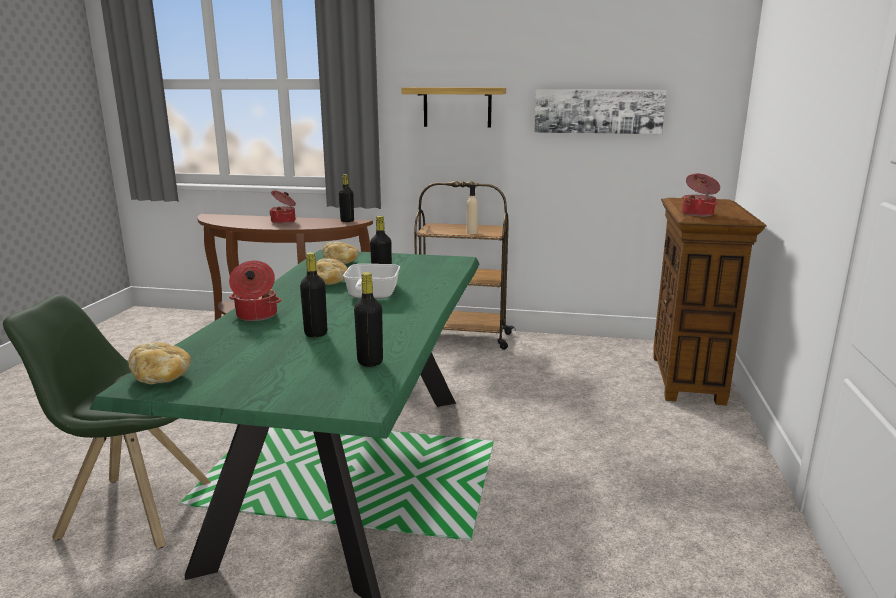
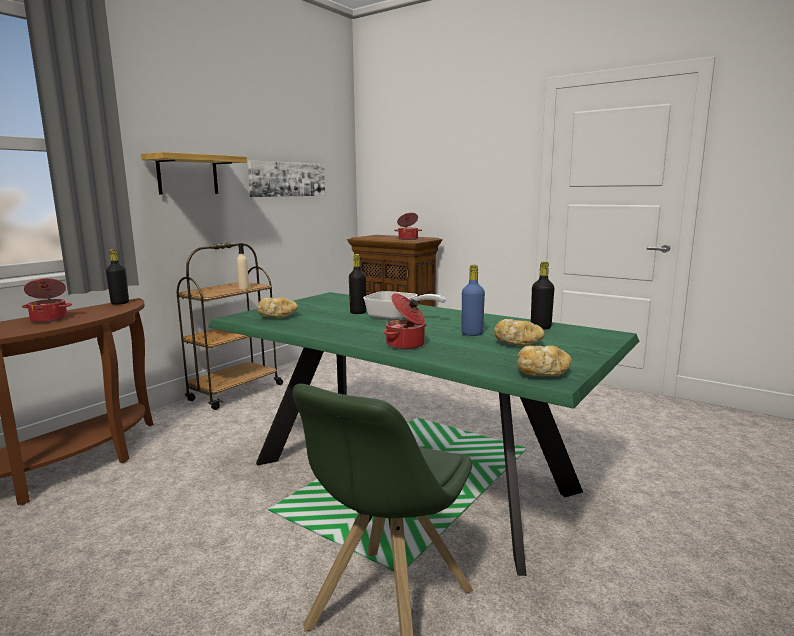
camera: 65 degrees left, 5 degrees down
(316, 333) = (472, 334): black bottle -> blue bottle
(330, 282) = (338, 323): bread -> bread (518, 343)

